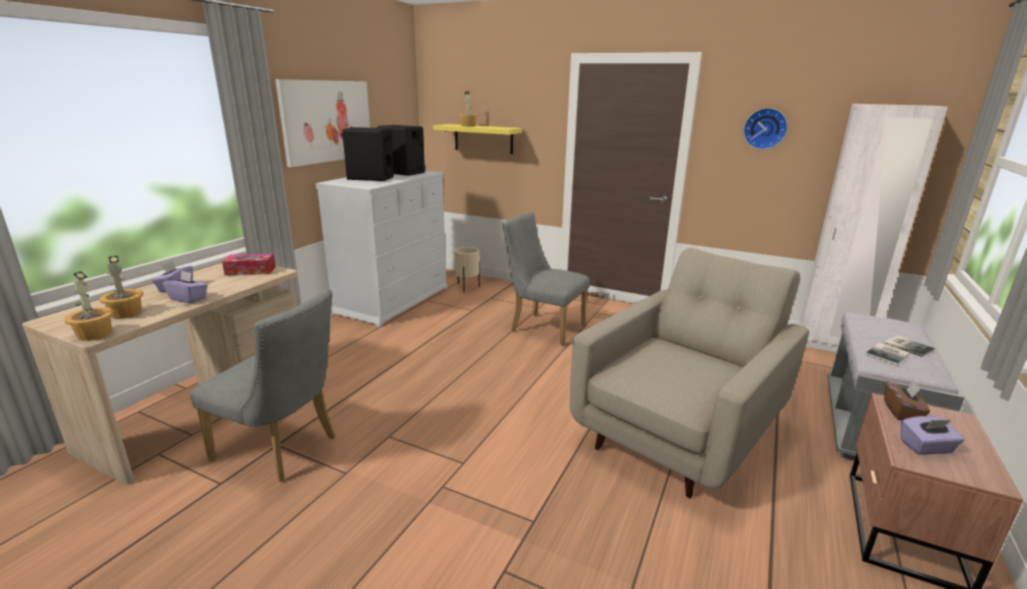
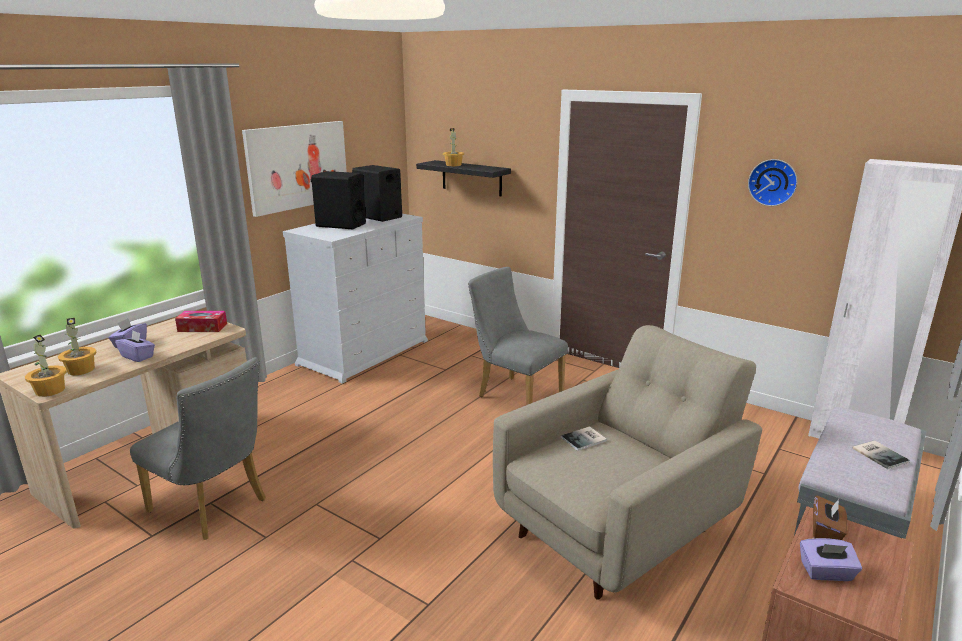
camera: 10 degrees right, 0 degrees up
(467, 288) = (448, 342): beige planter -> none
(483, 139) = (471, 178): yellow shelf -> black shelf
(888, 354) = (848, 463): book -> book (585, 439)

